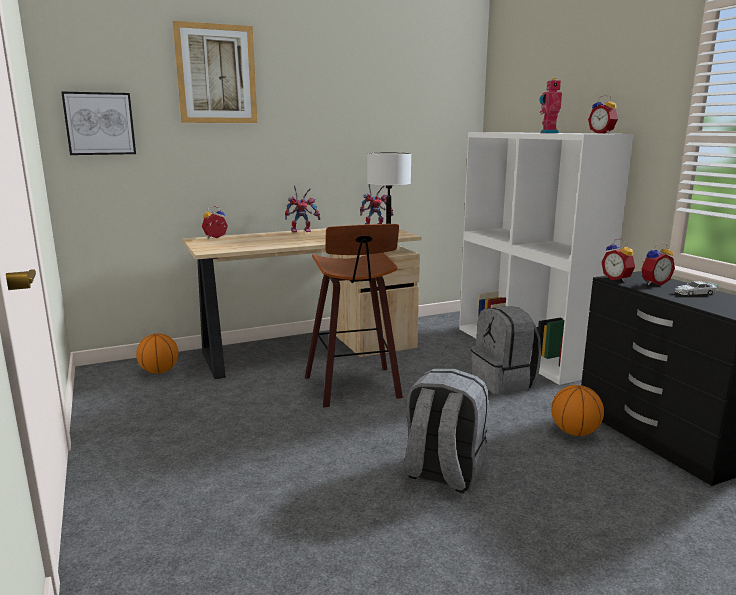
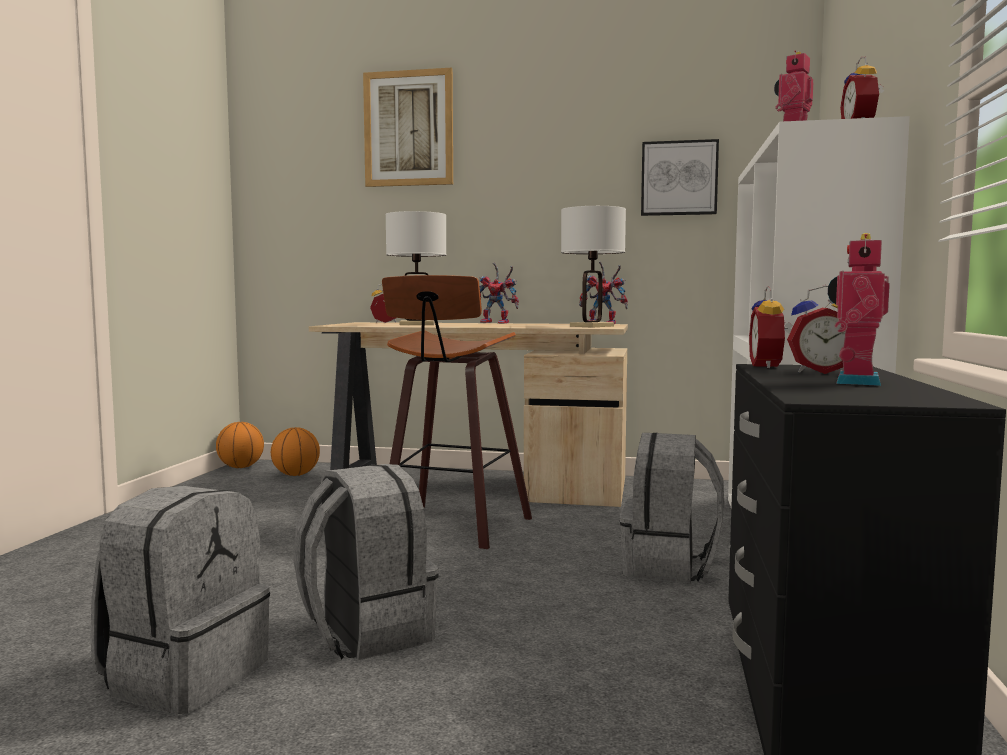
camera: 35 degrees right, 10 degrees down
(100, 123) = (285, 190): picture -> picture (679, 178)
(262, 241) = (417, 324): none -> white table lamp
(404, 537) = (184, 675): none -> grey backpack
(574, 432) = (658, 650): basketball -> basketball (241, 467)
(695, 293) = (853, 382): toy car -> toy robot

